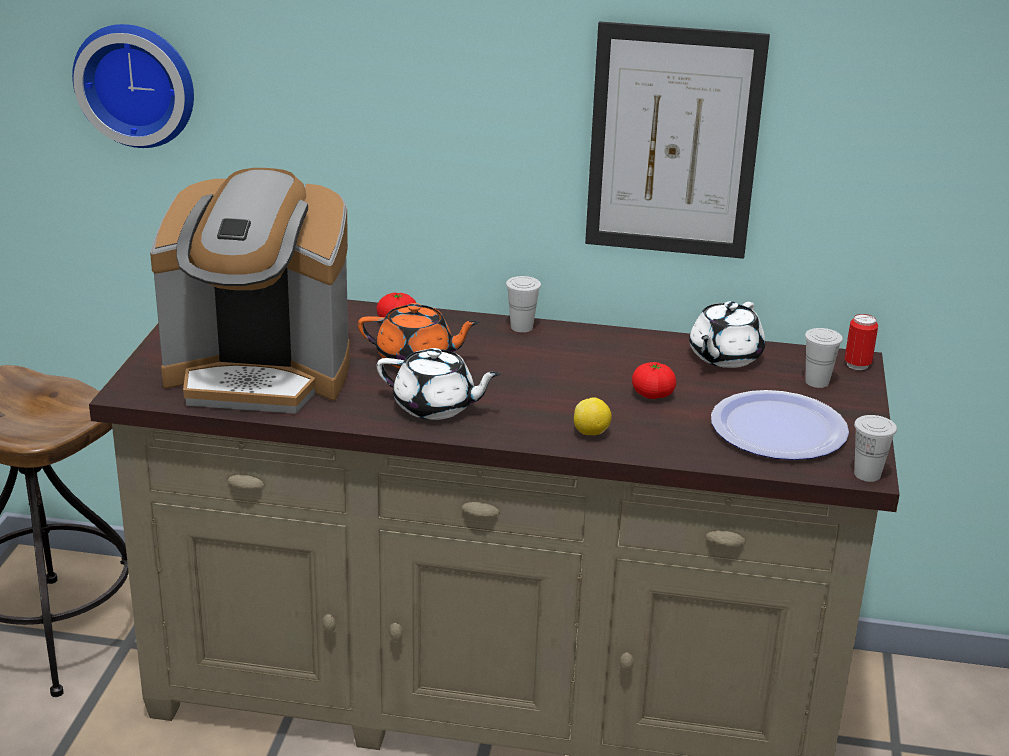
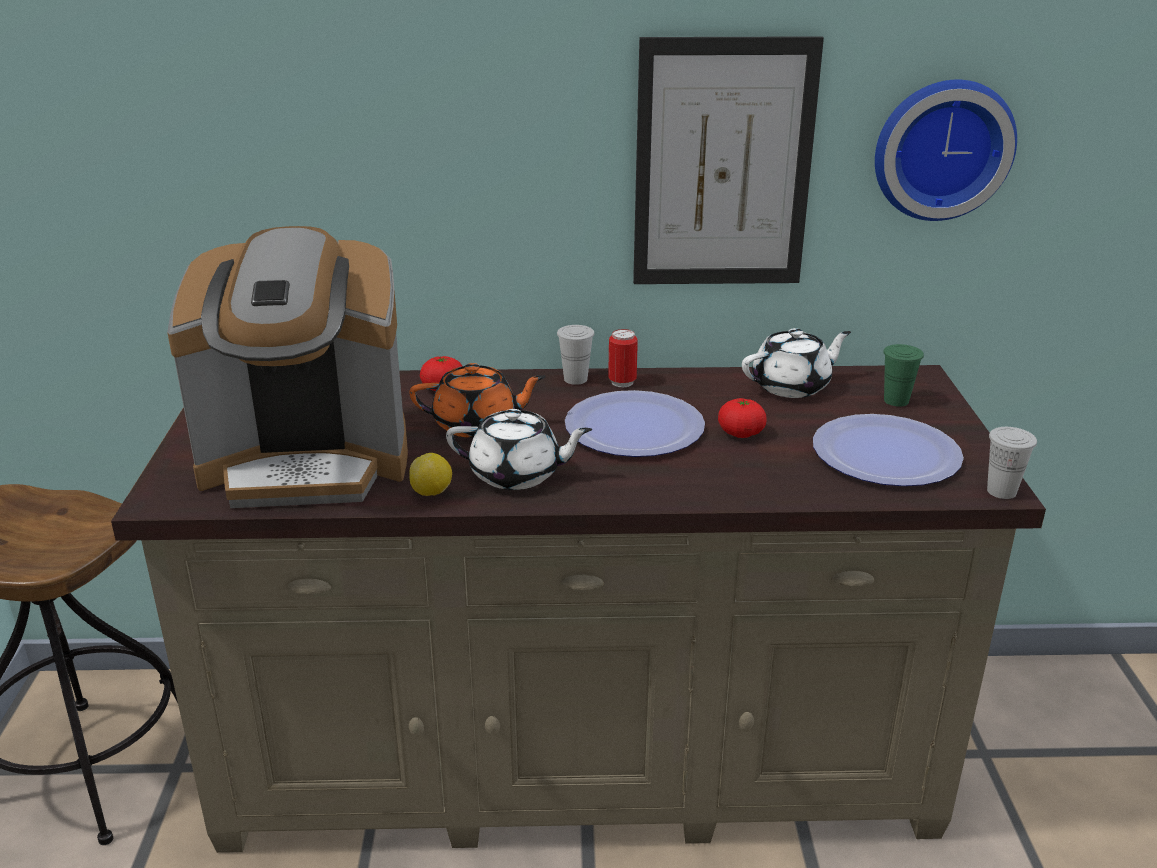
camera: 10 degrees left, 0 degrees up
(137, 83) = (120, 152): wall clock -> wall clock (941, 148)
(557, 378) = (634, 427): none -> plate
(591, 433) = (697, 483): lemon -> lemon (432, 493)
(724, 357) = (792, 386): white teapot -> white teapot turned 135 degrees counterclockwise
(817, 382) = (896, 401): white cup -> green cup
(857, 365) = (924, 379): can -> can (622, 382)

